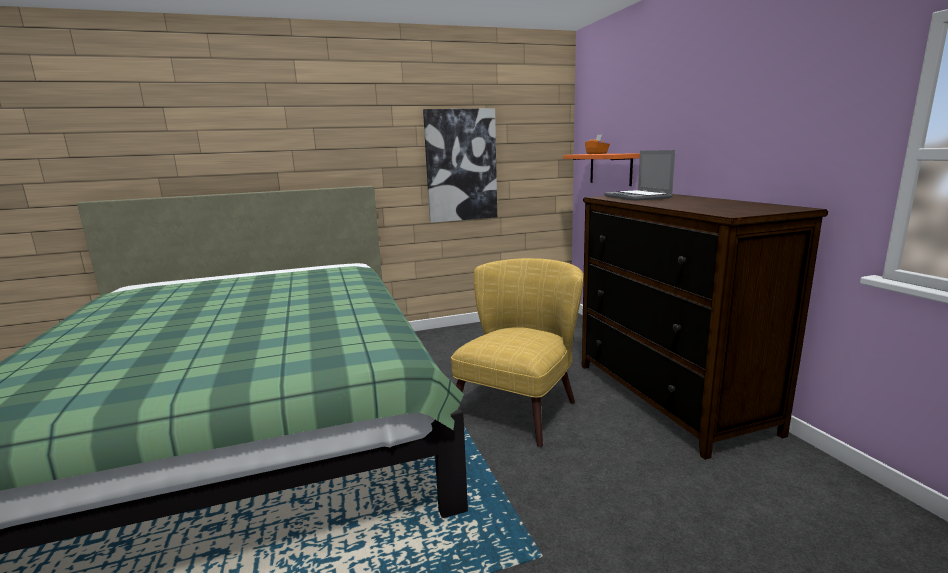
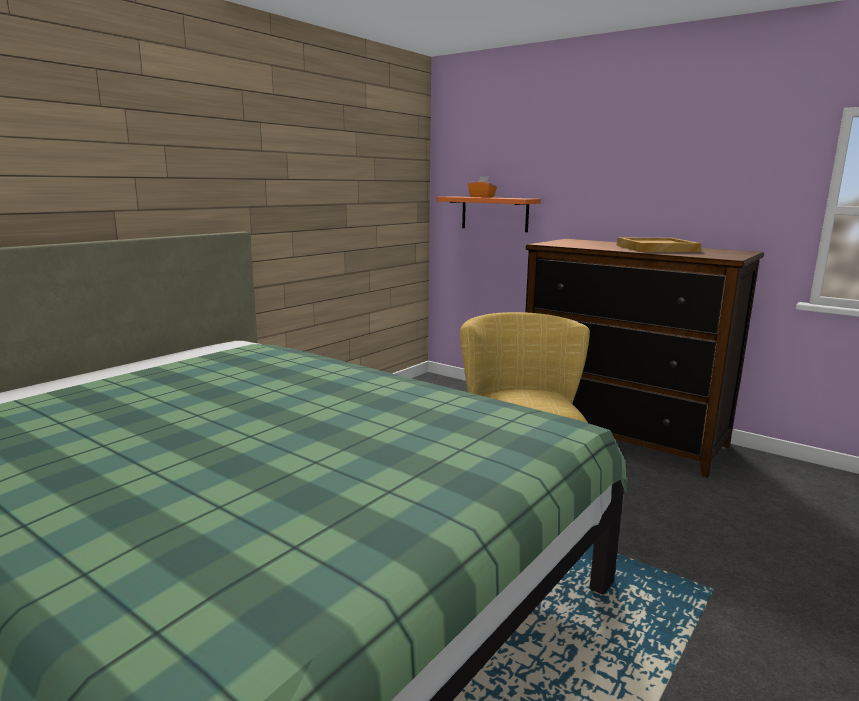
camera: 35 degrees left, 0 degrees up
(461, 165) = (333, 206): picture -> none
(638, 197) = (581, 244): laptop -> none
(695, 203) = (656, 248): none -> beige tray

